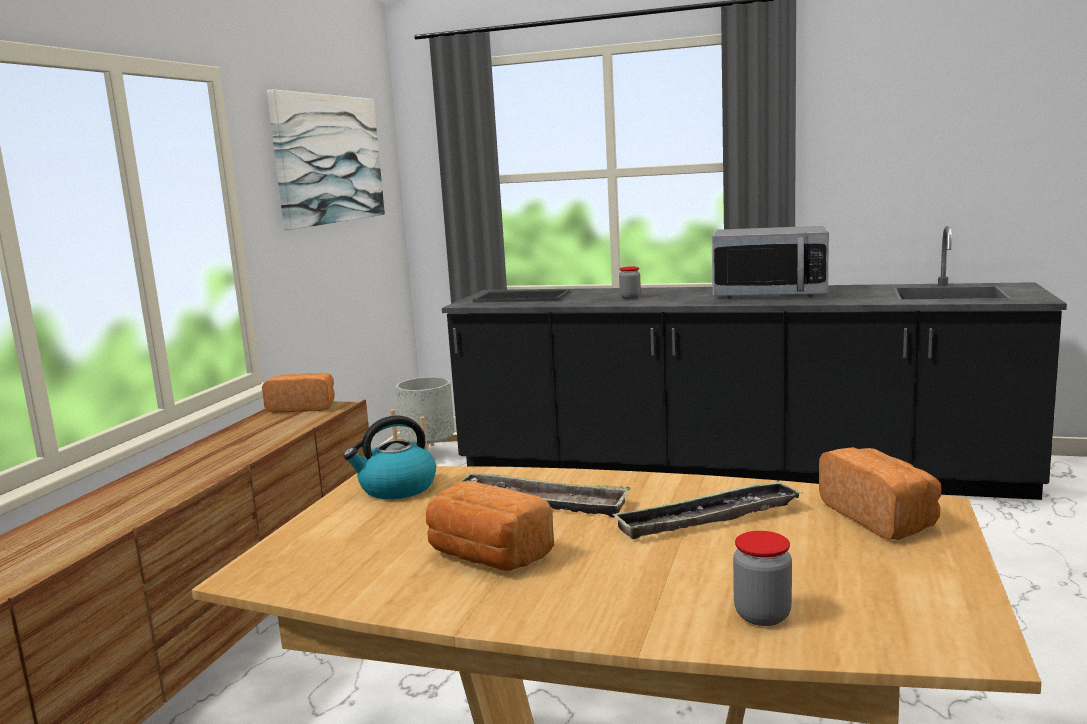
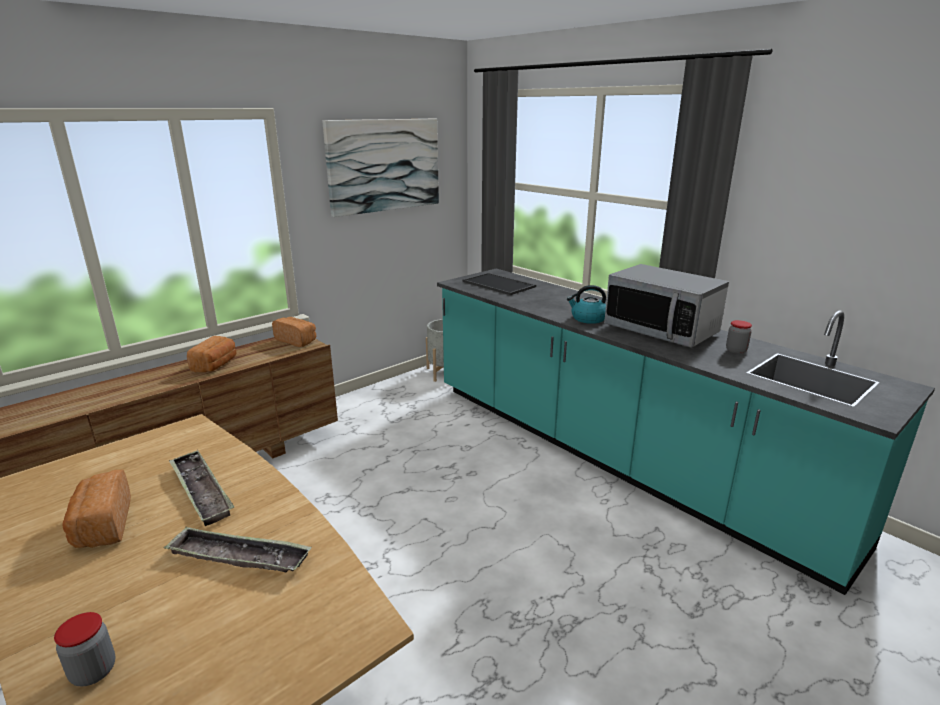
camera: 30 degrees right, 10 degrees up
(396, 488) = (175, 442): kettle -> kettle (588, 319)
(630, 297) = (559, 305): jar -> jar (736, 350)
(730, 471) = (613, 457): black counter -> turquoise counter
(880, 517) = (321, 619): bread -> bread (216, 365)

